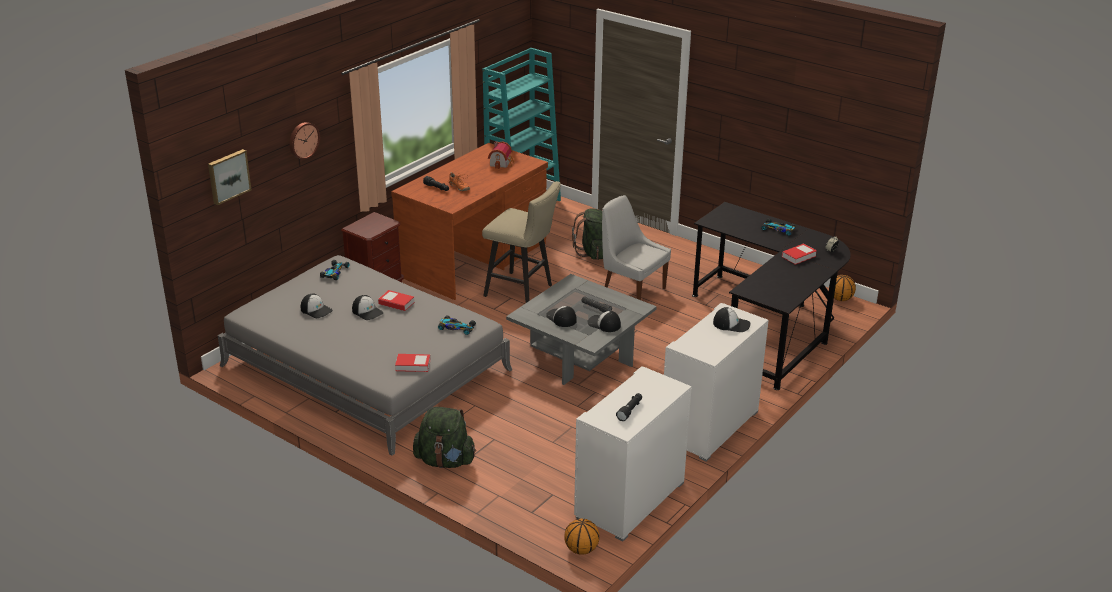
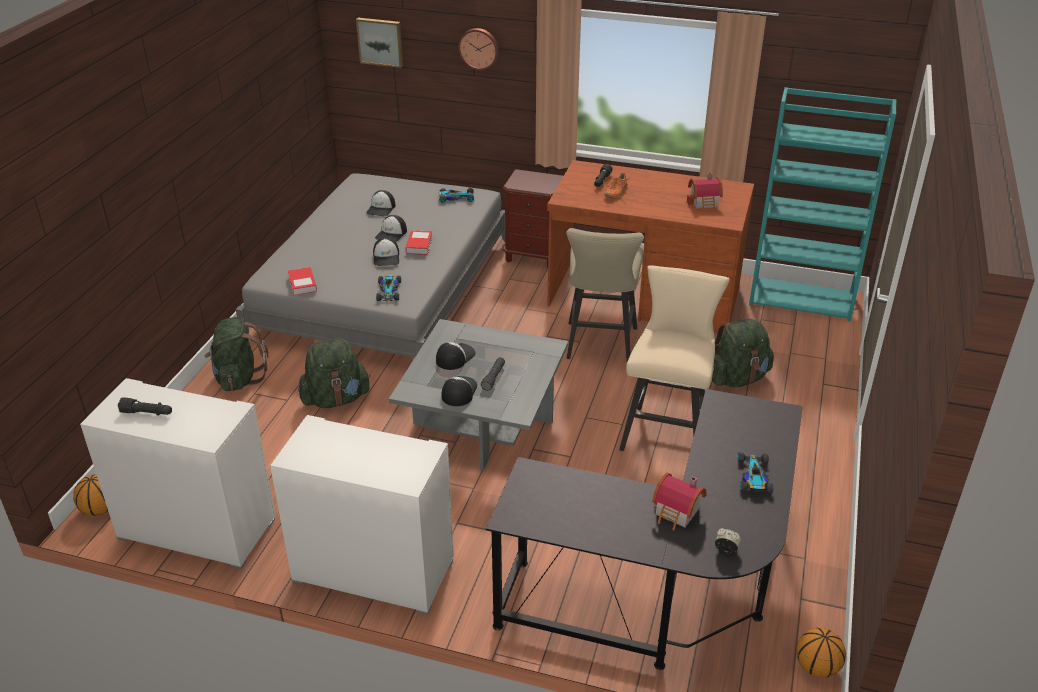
camera: 70 degrees right, 5 degrees up
(509, 415) = (336, 399): none -> green backpack
(632, 291) = (666, 431): white chair -> beige stool
(731, 324) = (388, 462): cap -> cap (386, 257)
(798, 256) = (677, 513): book -> toy house

